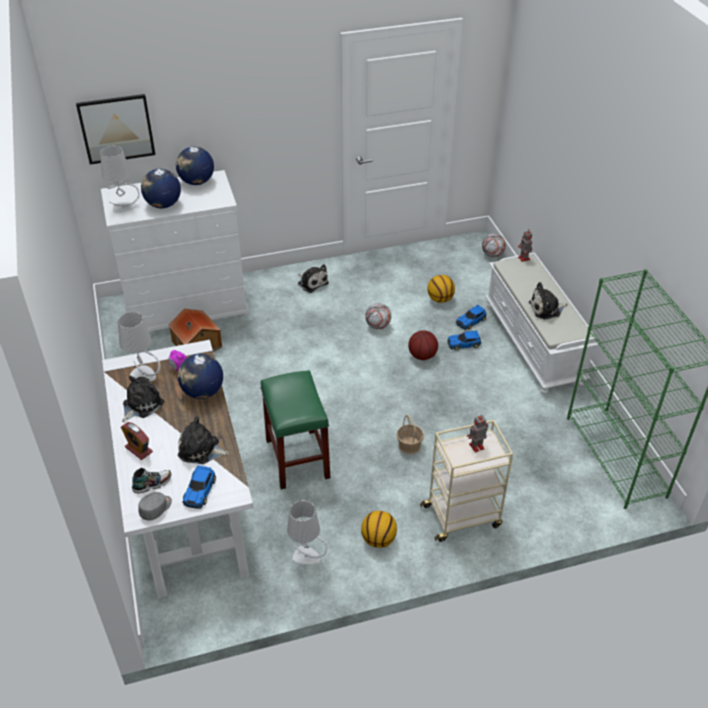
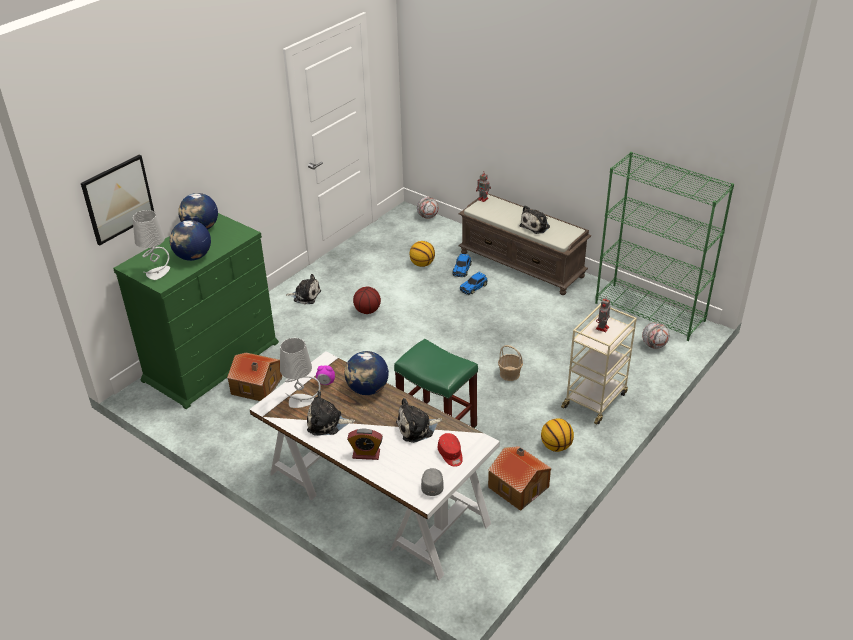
camera: 35 degrees left, 5 degrees down
(141, 404) = (327, 423): plush toy -> plush toy turned 90 degrees counterclockwise
(152, 484) = (407, 470): shoe -> none
(186, 305) = (212, 361): white dresser -> green dresser
(200, 490) = (450, 454): toy car -> red cap
(307, 556) = (518, 486): grey table lamp -> toy house
(378, 326) = (395, 303): football -> football (654, 345)
(422, 356) = (452, 309): basketball -> basketball (367, 311)
(534, 343) = (522, 264): white bench -> brown bench

